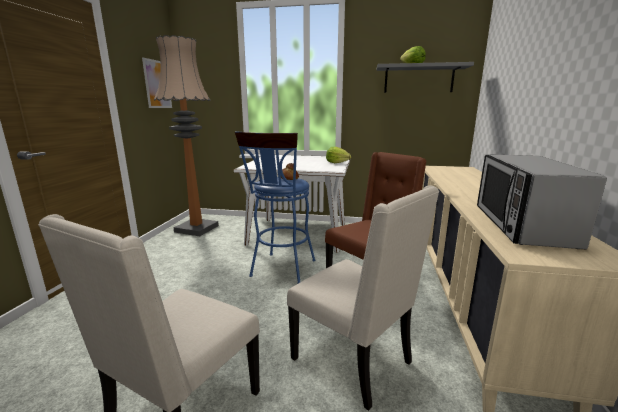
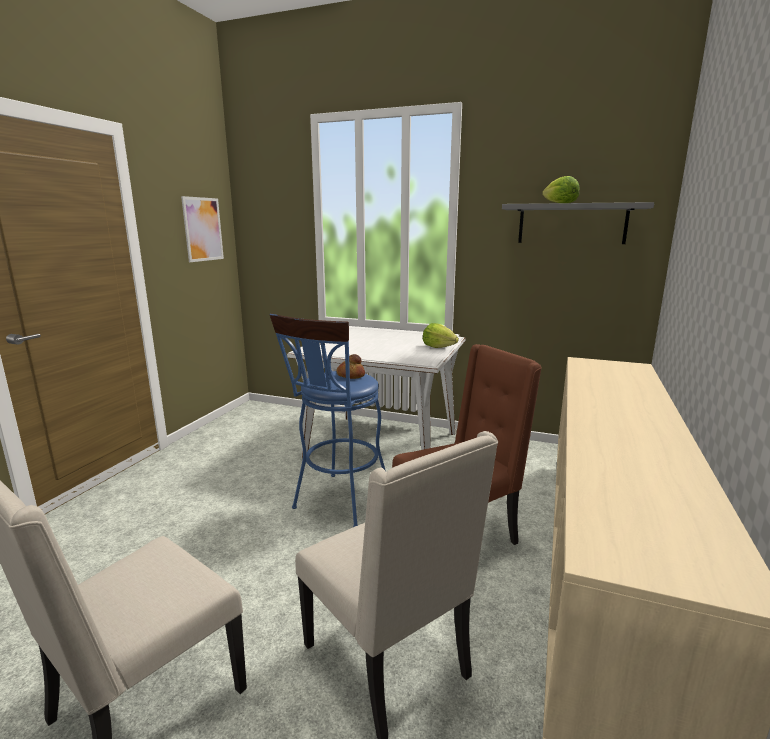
camera: 10 degrees right, 0 degrees up
(196, 229) = (247, 426): floor lamp -> none
(521, 225) = (640, 497): microwave -> none

